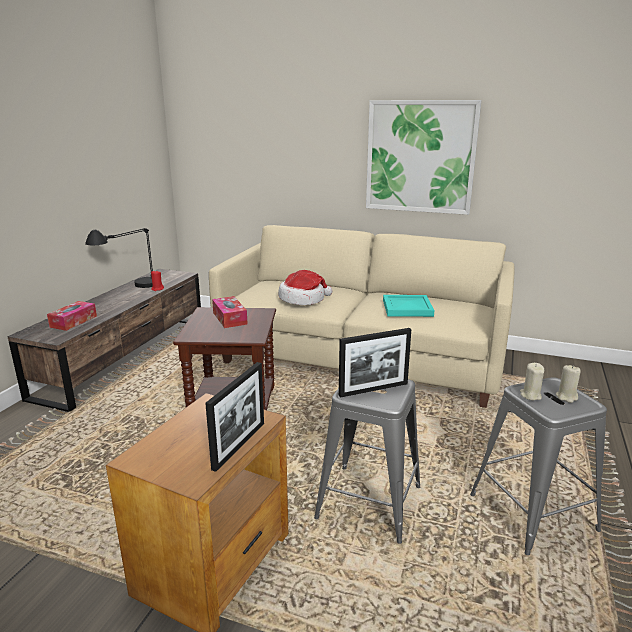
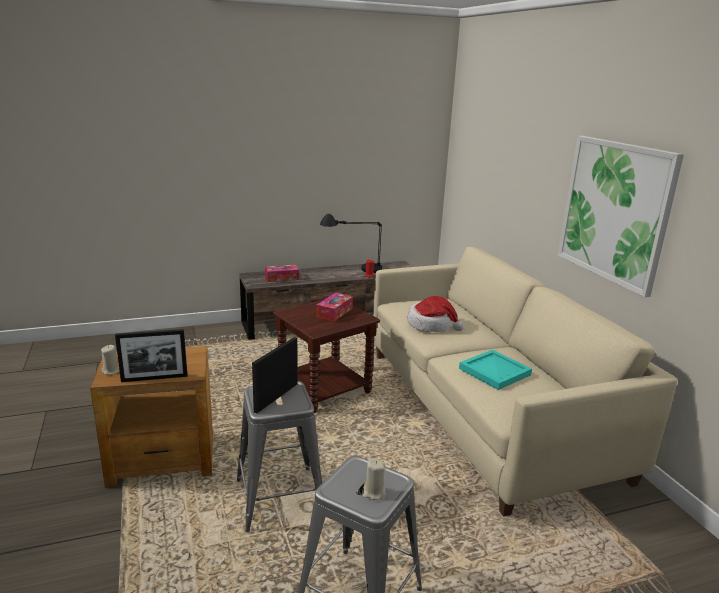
camera: 50 degrees right, 0 degrees up
(373, 389) = (276, 397): picture frame -> picture frame turned 90 degrees clockwise
(530, 395) = (352, 471): beige candle -> beige candle (111, 371)

